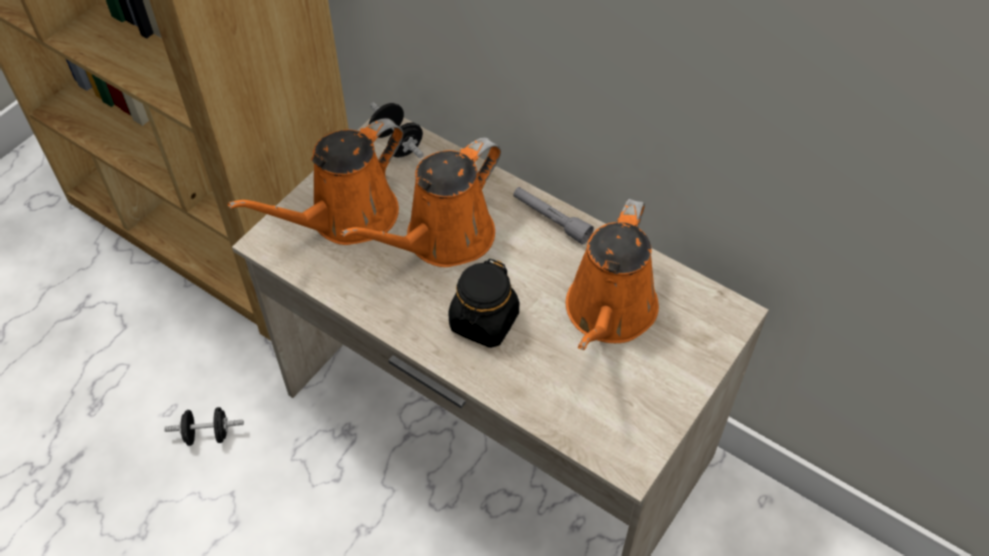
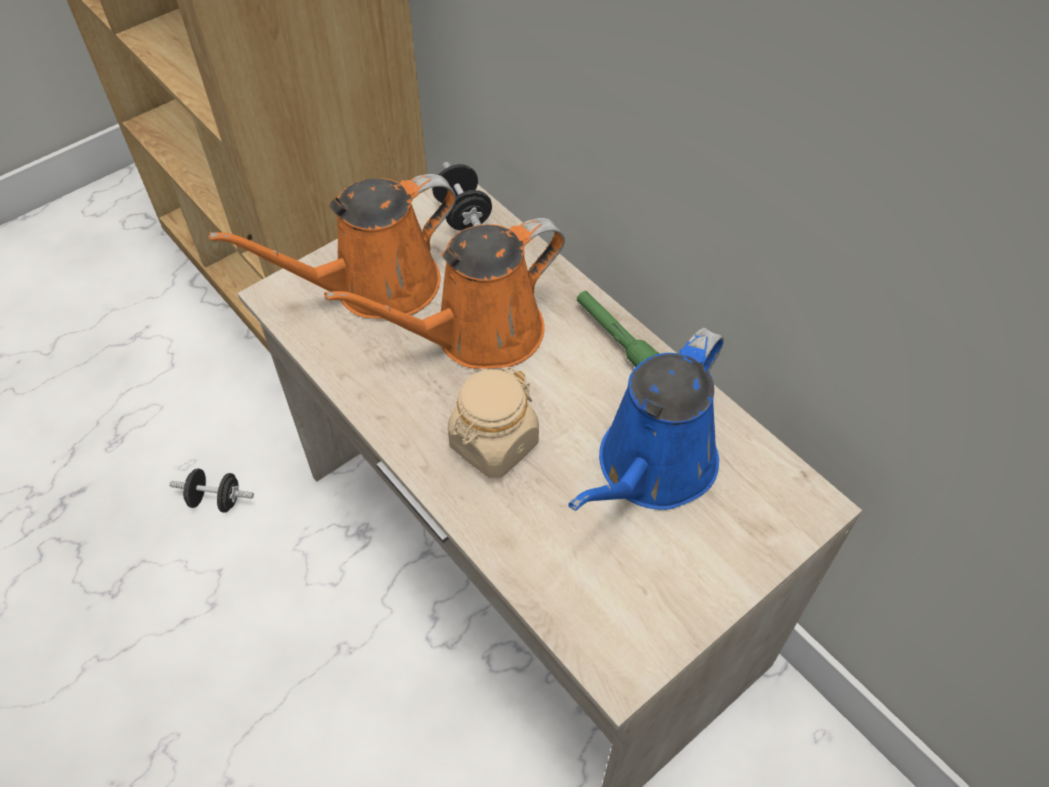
camera: 15 degrees right, 0 degrees up
(484, 322) = (493, 444): black jar -> beige jar
(551, 219) = (615, 338): grey flashlight -> green flashlight
(609, 314) = (651, 469): orange watering can -> blue watering can

